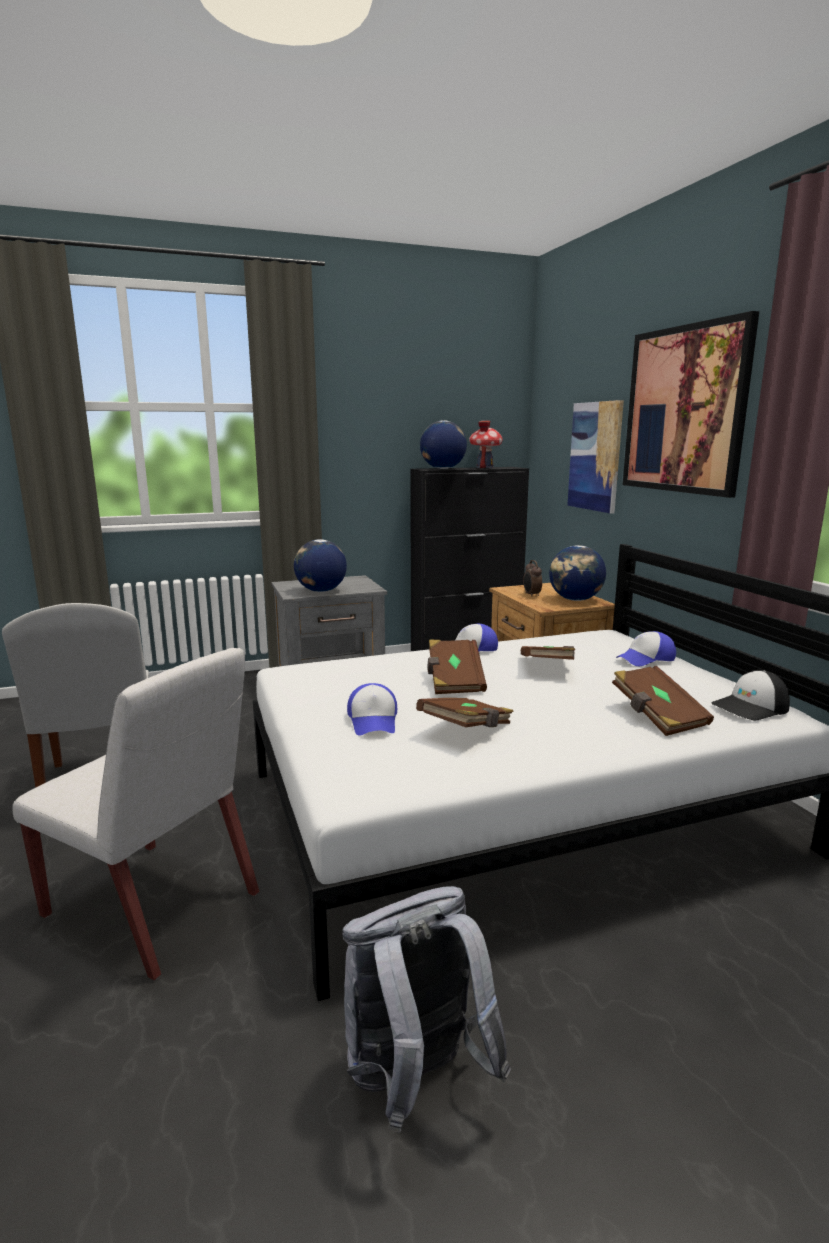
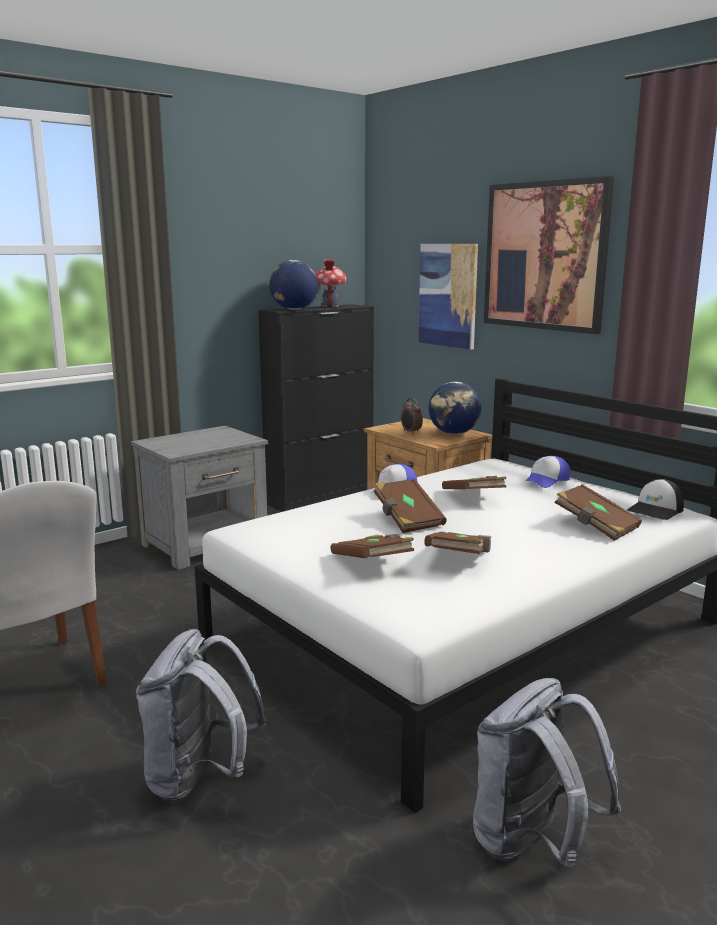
camera: 20 degrees left, 0 degrees up
(154, 906) = (199, 778): white chair -> grey backpack
(320, 591) = (199, 446): globe -> none
(373, 721) = (372, 563): cap -> brown book

